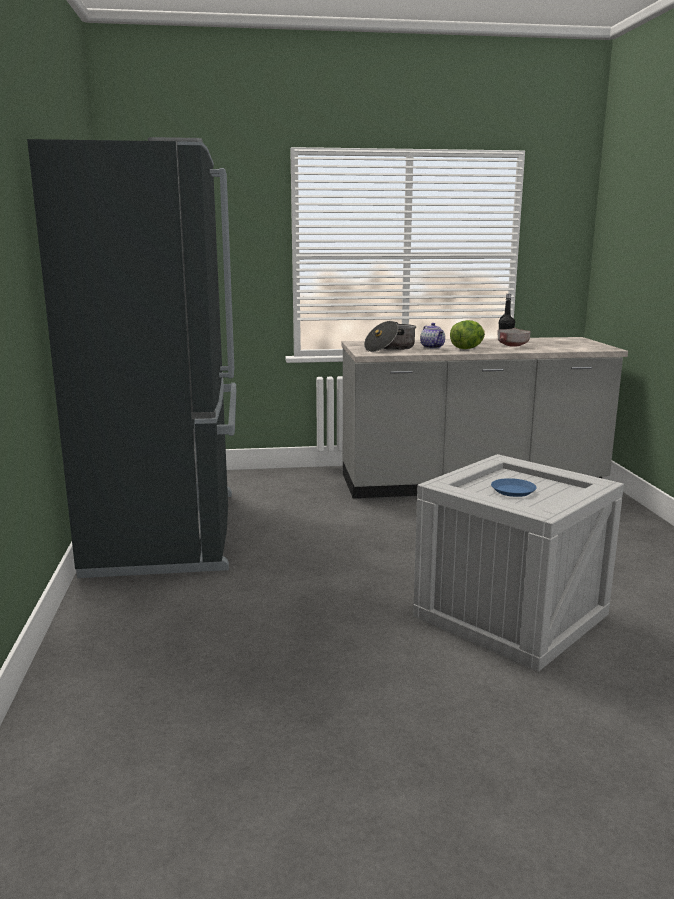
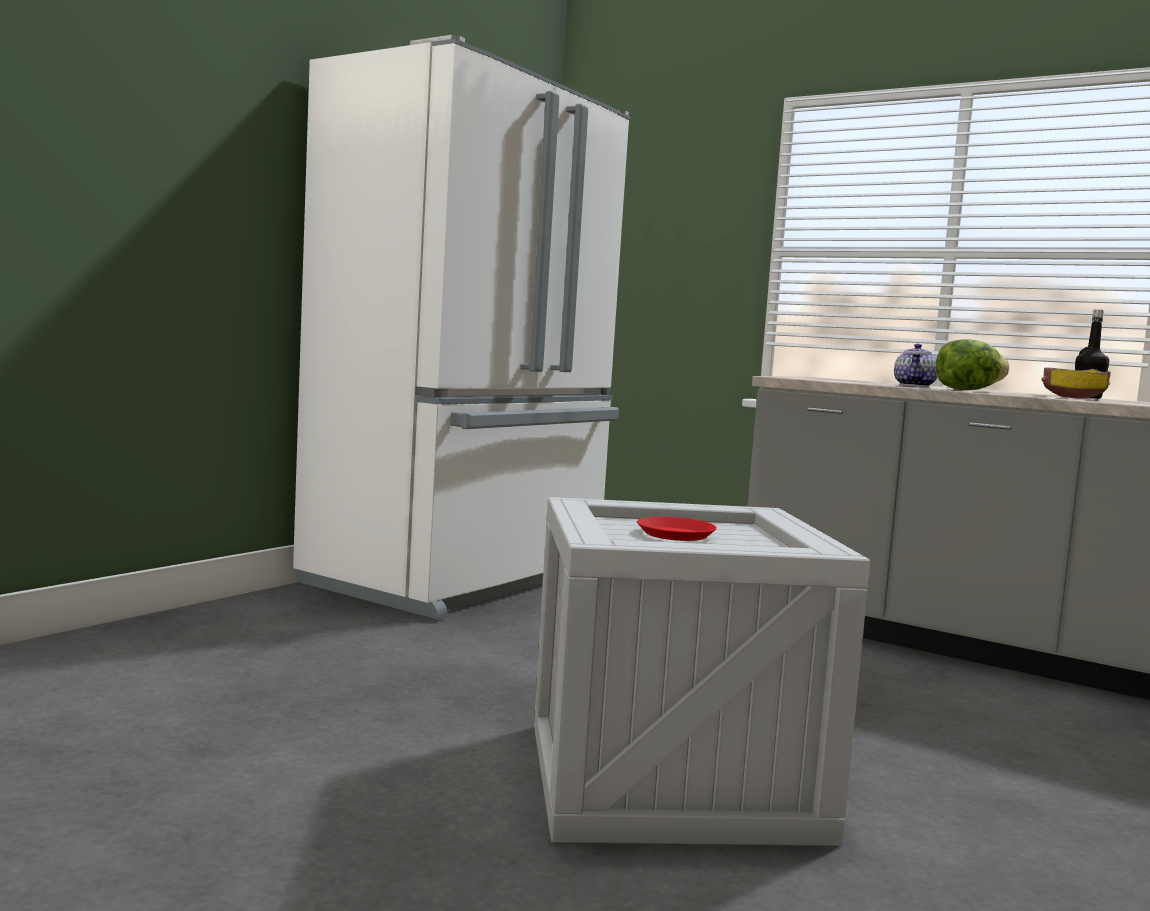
camera: 40 degrees right, 10 degrees down
(168, 531) = (464, 578): black fridge -> white fridge
(390, 348) = (841, 380): cooking pot -> none
(512, 345) = (1072, 397): grey bowl -> yellow bowl
(513, 491) = (675, 535): blue plate -> red plate

